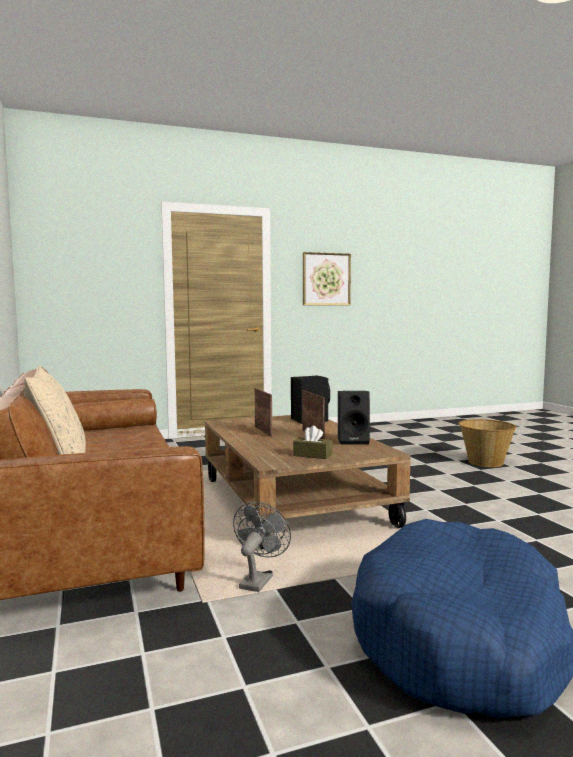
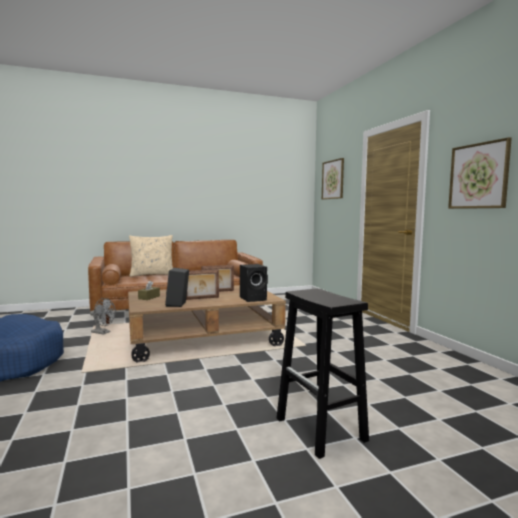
camera: 90 degrees right, 0 degrees up
(84, 257) = (333, 179): none -> picture
(485, 462) = (321, 430): basket -> black stool

